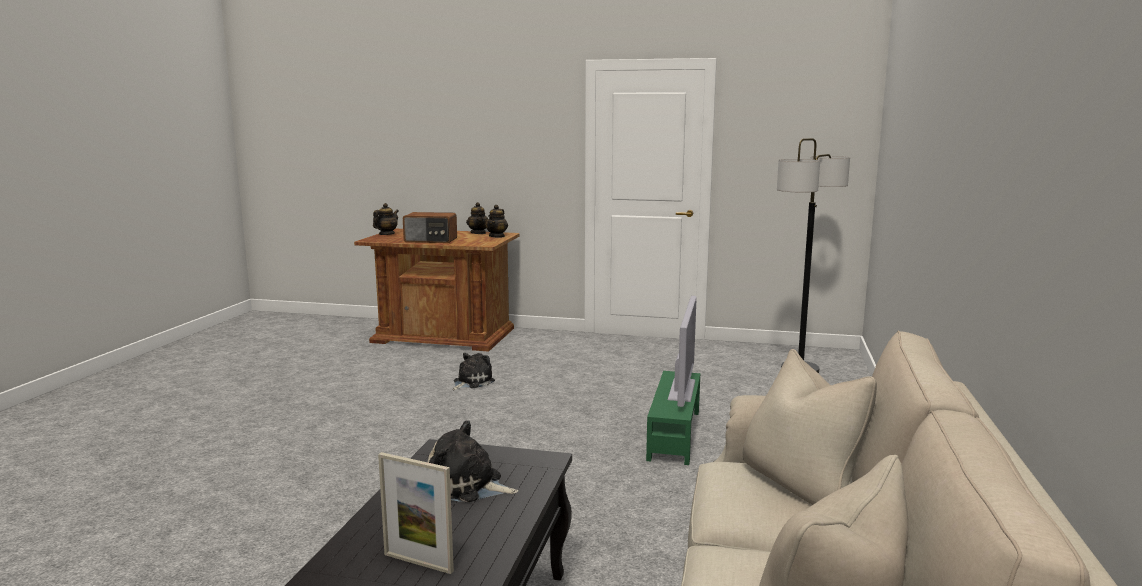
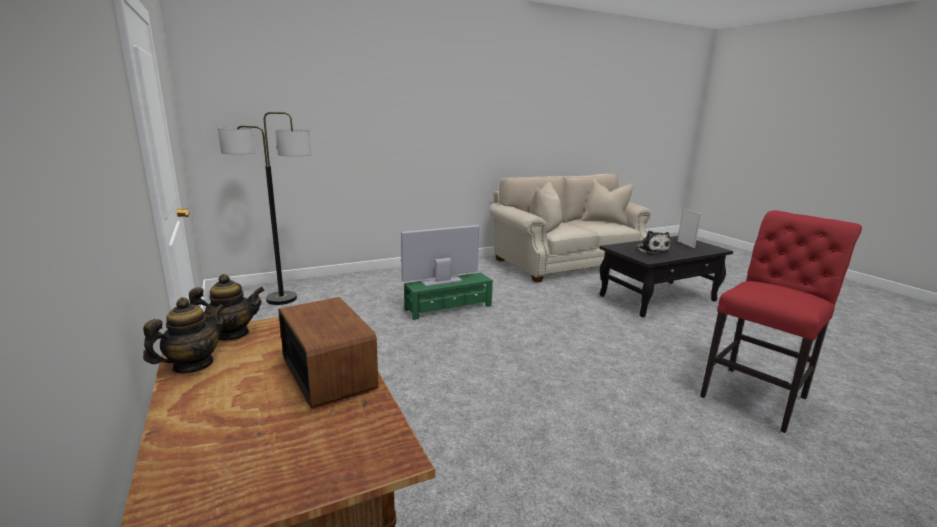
camera: 130 degrees left, 5 degrees up
(218, 501) = (757, 395): none -> red stool
(386, 234) = (286, 483): teapot -> none
(471, 382) = (460, 414): plush toy -> none

